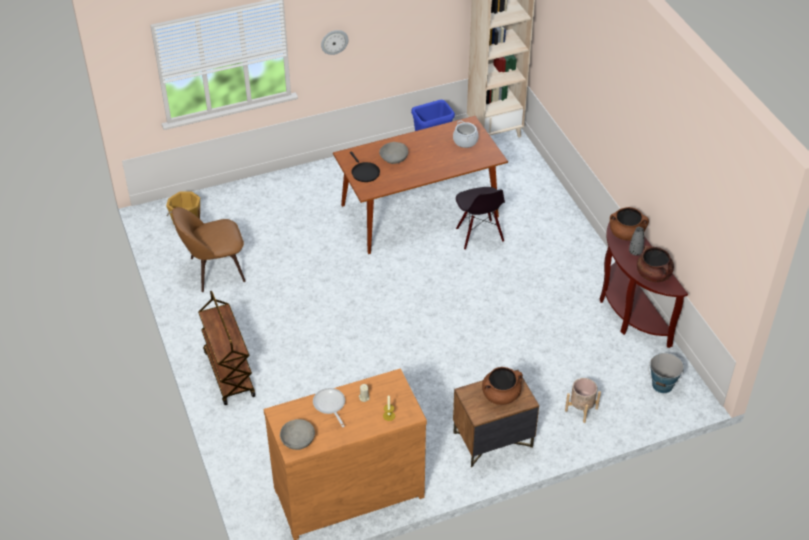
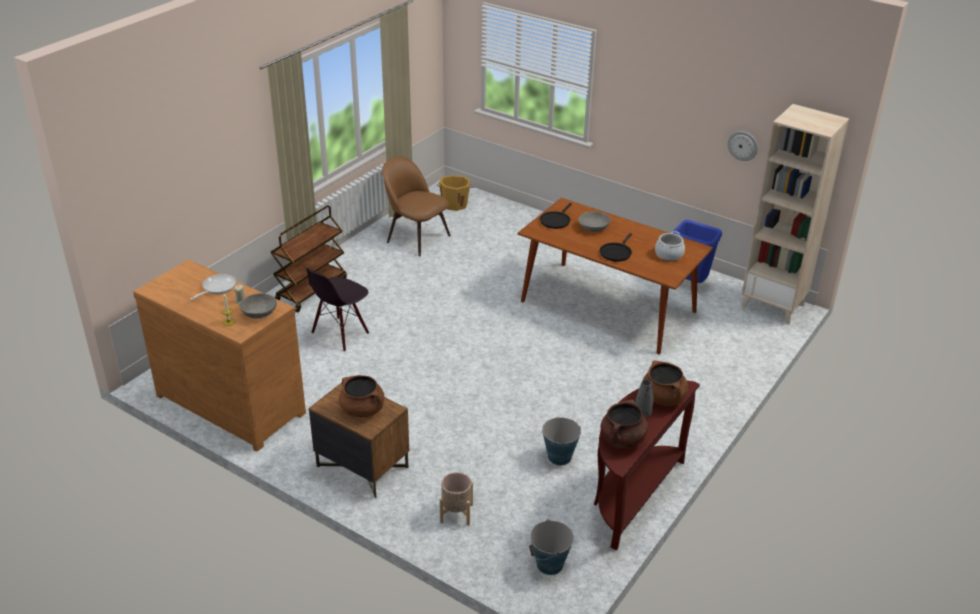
camera: 55 degrees right, 10 degrees down
(298, 440) = (163, 287): grey bowl -> grey bowl (259, 313)
(334, 41) = (635, 106): wall clock -> wall clock (743, 145)
(438, 165) = (616, 253): none -> black frying pan
(479, 235) = (620, 352): black chair -> black chair (340, 334)
(564, 327) = (559, 457): none -> bucket

